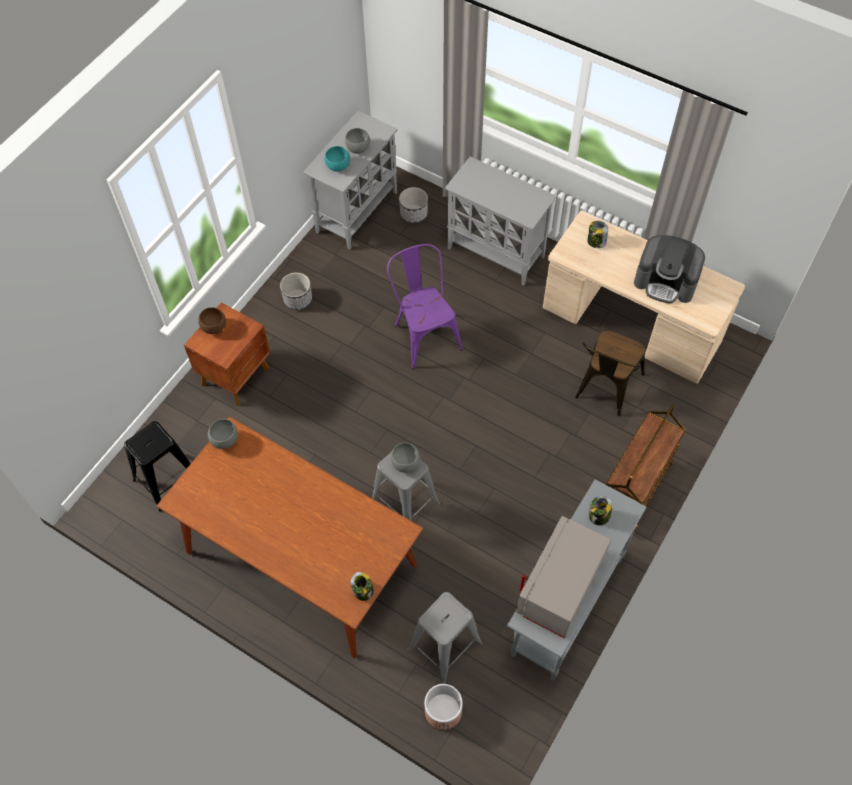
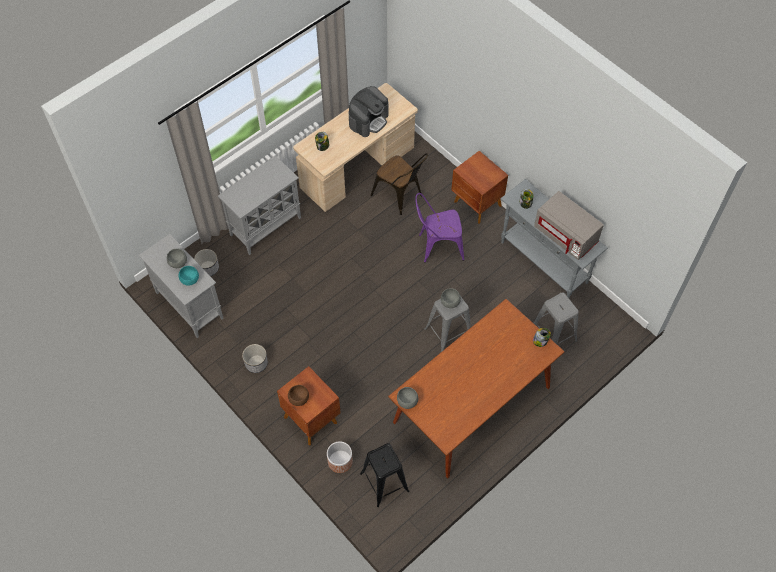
camera: 75 degrees left, 0 degrees up
(424, 333) = (318, 288): purple chair -> purple chair (437, 246)
(443, 711) = (594, 346): planter -> planter (340, 461)
(634, 491) = (477, 204): brown cart -> brown nightstand

